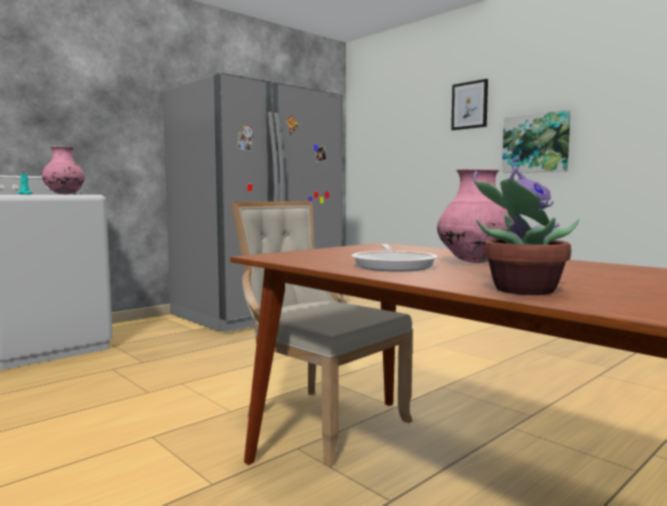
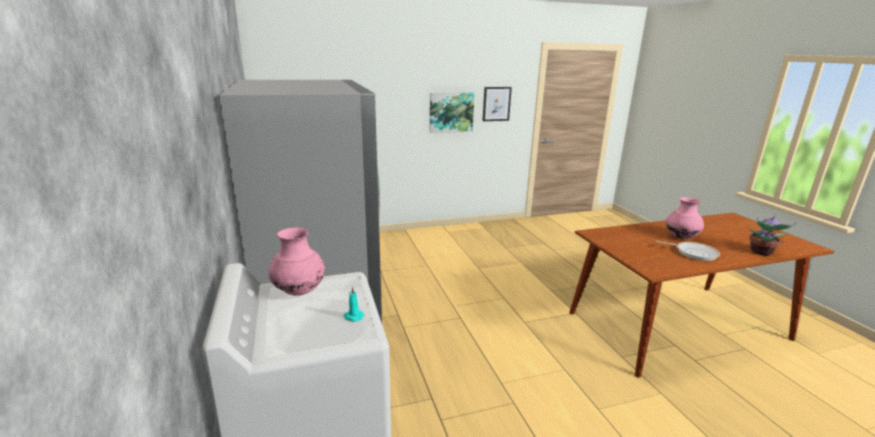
camera: 65 degrees left, 15 degrees up
(319, 419) = (586, 340): beige chair -> none
(469, 105) = (399, 79): picture -> picture (496, 104)

